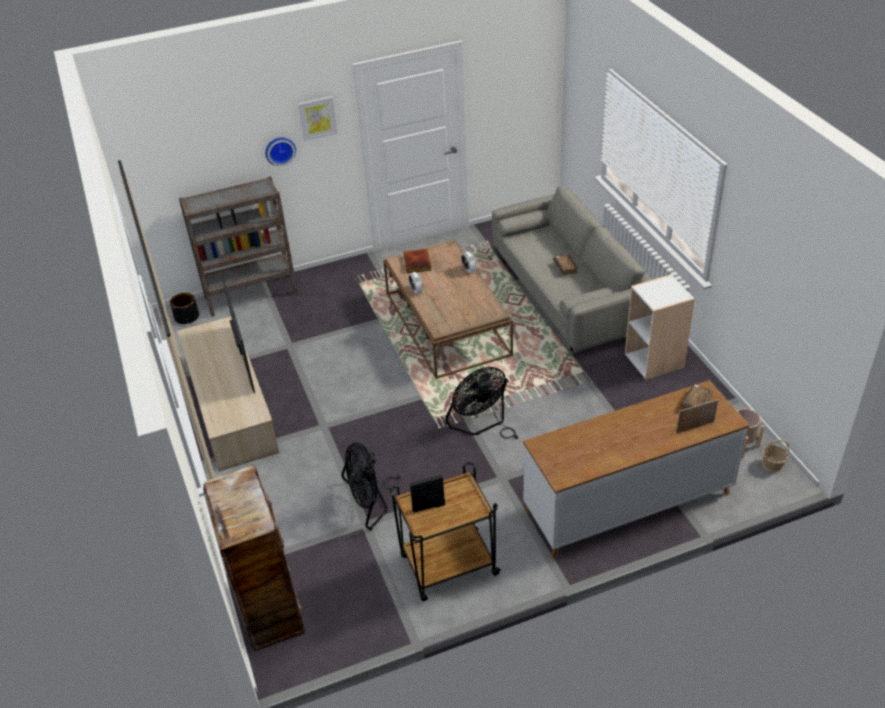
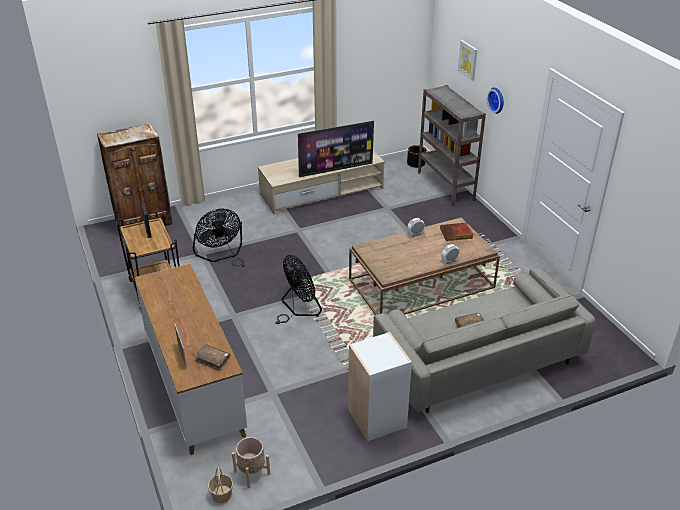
camera: 85 degrees right, 5 degrees down
(317, 118) = (521, 94): picture -> picture (468, 60)

